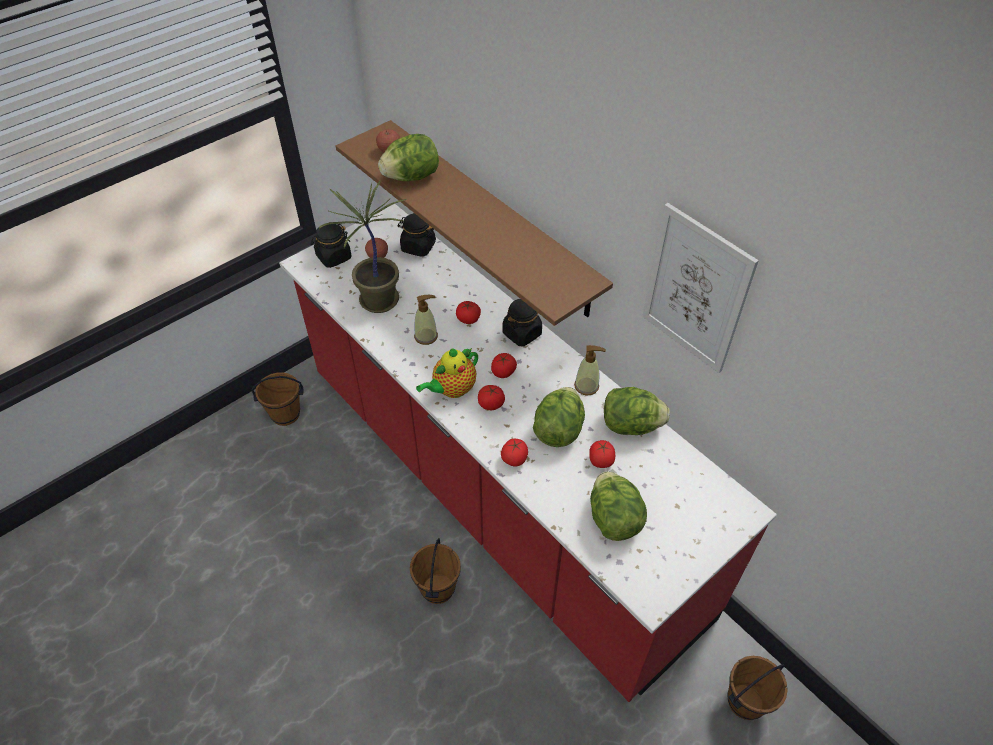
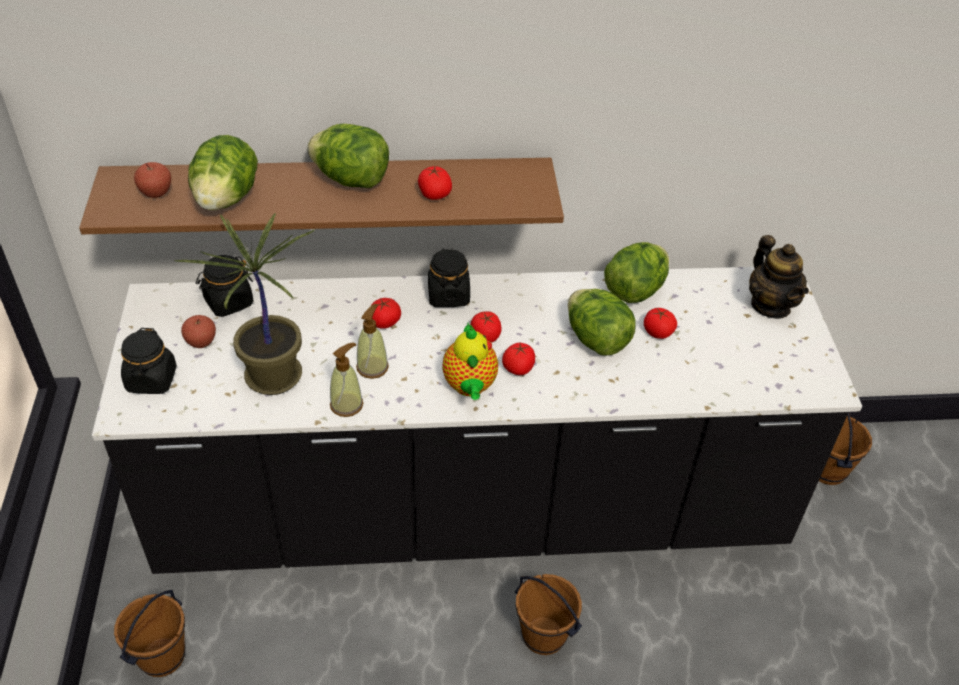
camera: 55 degrees left, 5 degrees down
(496, 492) = (472, 511): red counter -> black counter
(514, 458) = (603, 389): tomato -> tomato (434, 195)
(586, 386) = (561, 291): soap dispenser -> soap dispenser (347, 405)
(613, 519) = (729, 362): lettuce -> lettuce (351, 180)
(696, 290) = (669, 95): picture -> none
(704, 516) = (770, 305): none -> teapot

